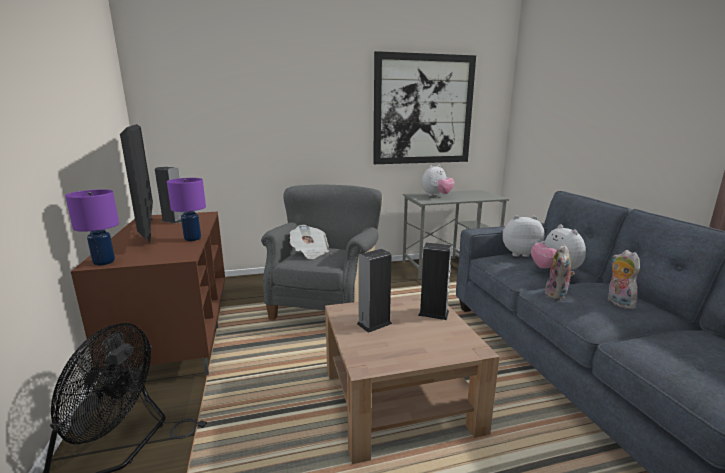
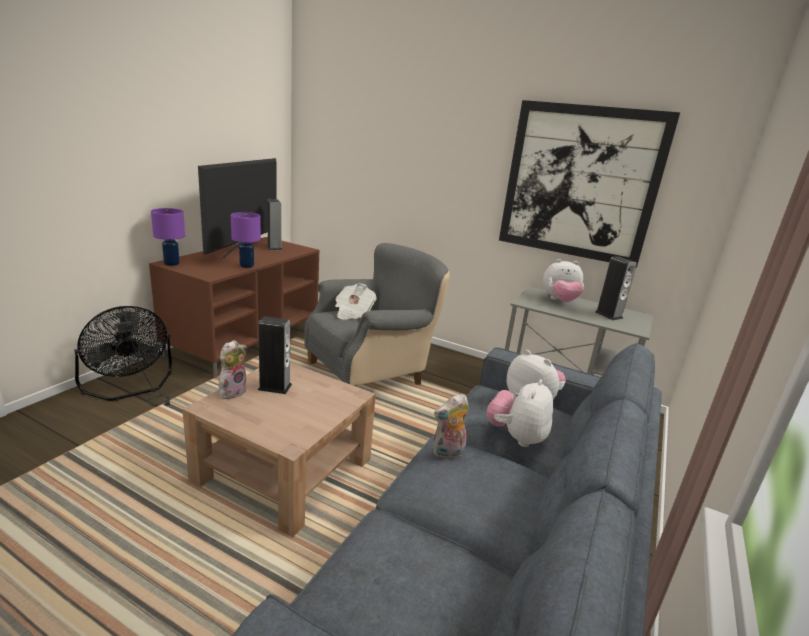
camera: 40 degrees right, 5 degrees up
(433, 313) = (331, 405): speaker -> speaker (608, 315)
(617, 302) = (486, 496): plush toy -> plush toy (232, 391)

